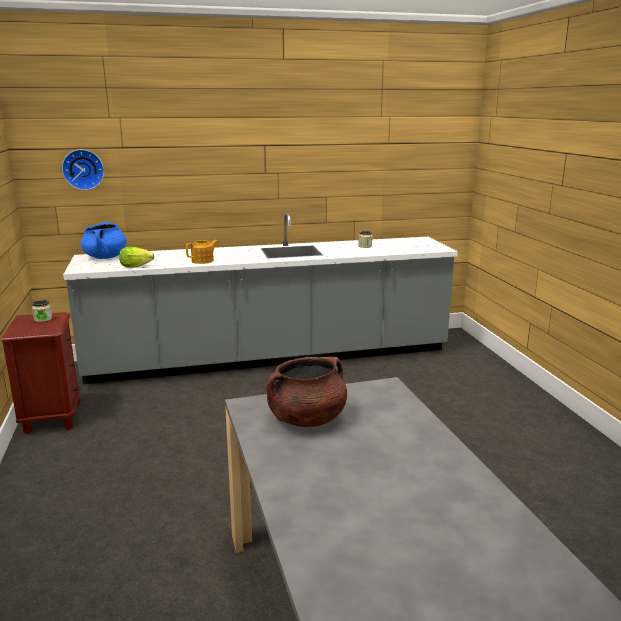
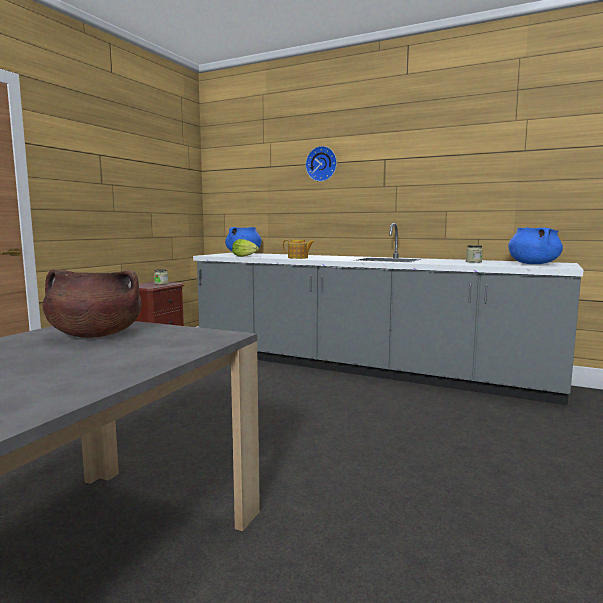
camera: 40 degrees right, 10 degrees down
(83, 169) = (243, 184): wall clock -> wall clock (322, 164)
(410, 244) = (533, 264): none -> blue cooking pot

